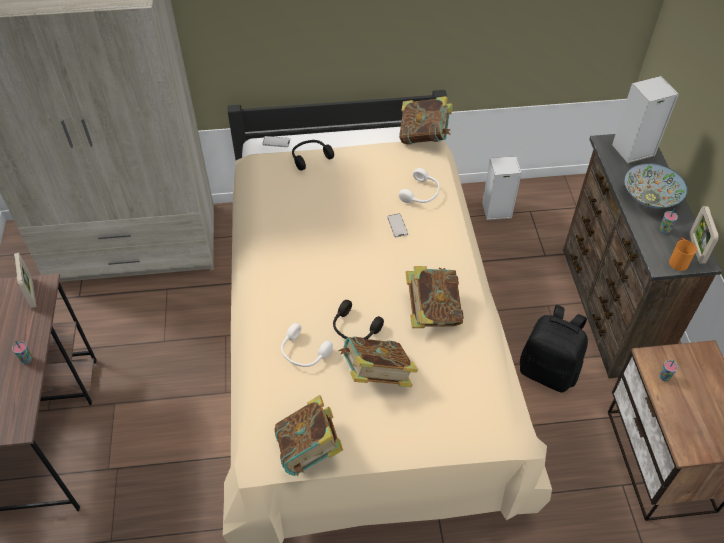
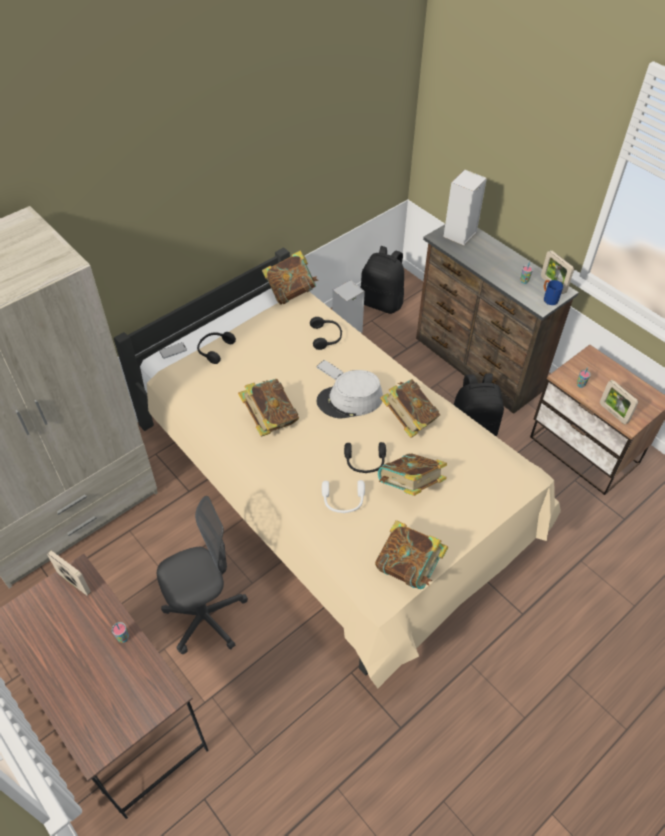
camera: 35 degrees left, 0 degrees up
(166, 398) = (206, 617): none -> grey office chair
(303, 243) = (270, 419): none -> book
(391, 263) = (350, 400): none -> grey hat
(421, 193) = (326, 337): white headphones -> black headphones
(555, 199) = (382, 302): none -> black backpack
(650, 197) = (497, 263): bowl -> none
(677, 261) = (548, 298): orange mug -> blue mug
(677, 428) = (613, 413): none -> picture frame

